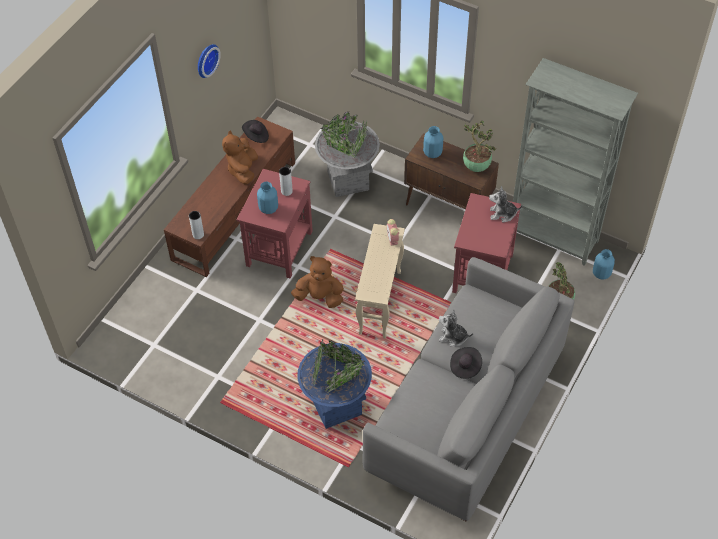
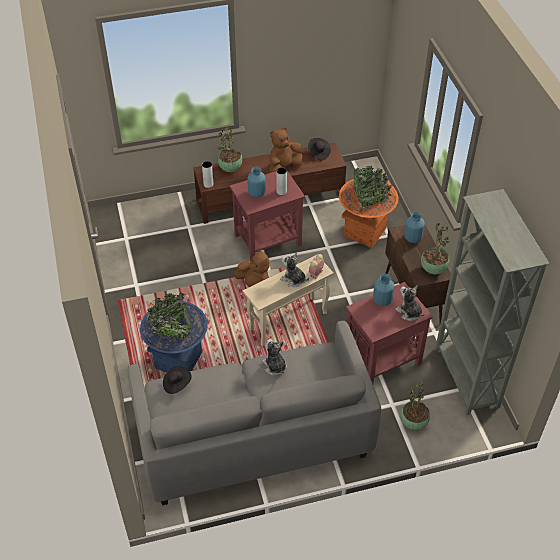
camera: 45 degrees right, 5 degrees down
(199, 207) = (230, 169): none -> potted plant
(206, 60) = (293, 60): wall clock -> none
(348, 180) = (365, 232): grey planter -> orange planter
(382, 258) = (293, 279): none -> plush toy
(465, 366) = (259, 392): black hat -> black hat (177, 384)
(601, 274) = (472, 431): blue vase -> blue vase (382, 301)

